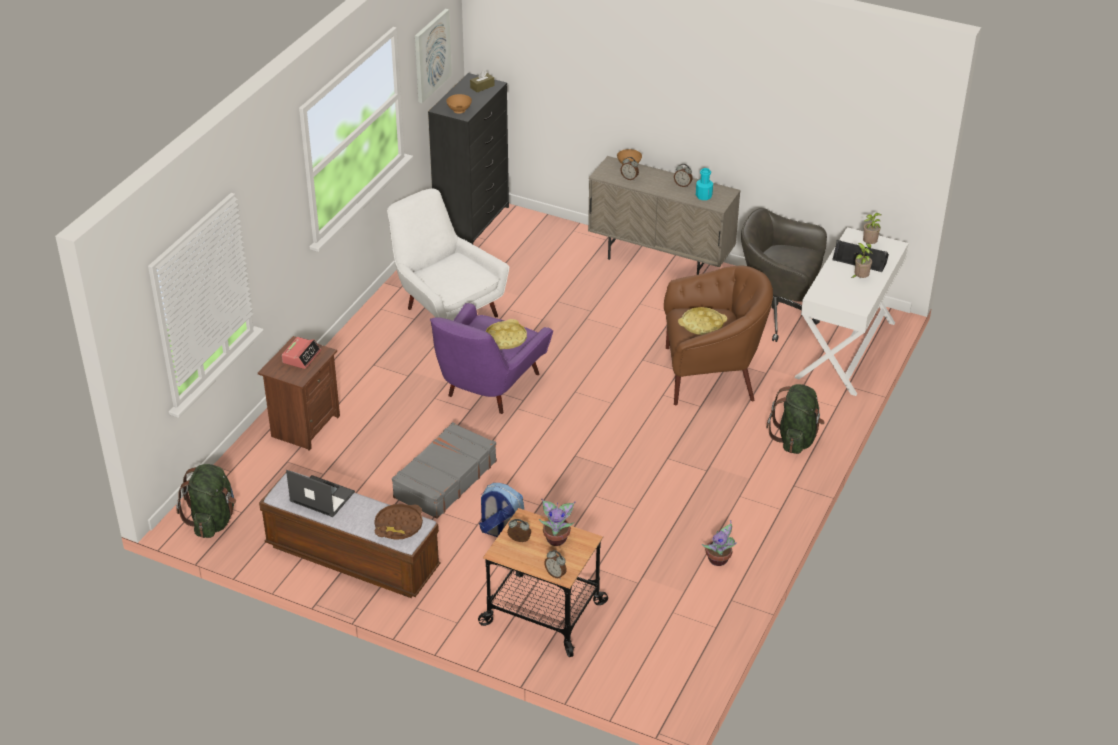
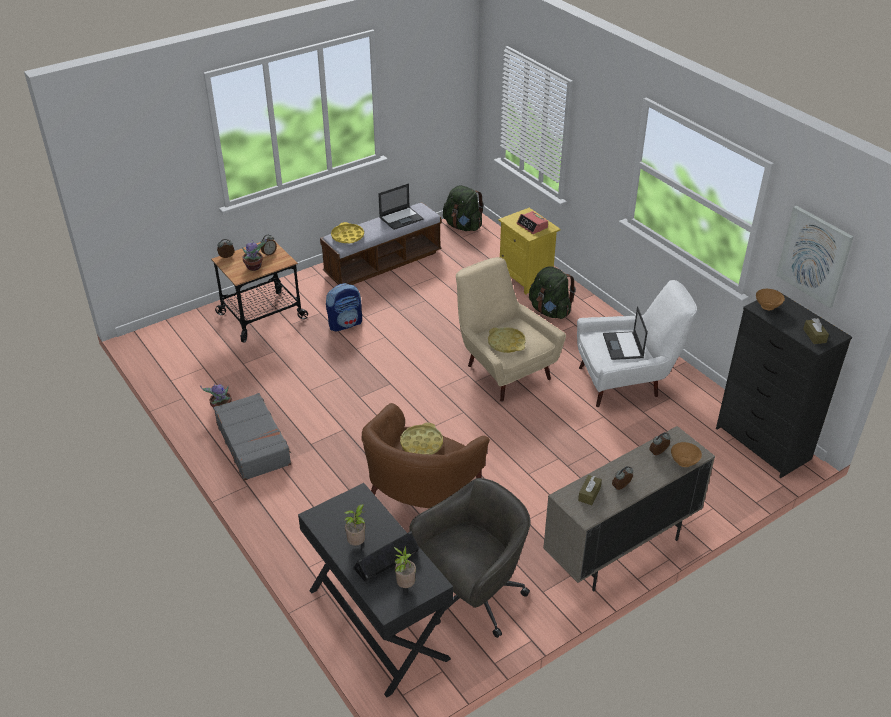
camera: 120 degrees right, 0 degrees up
(304, 426) = (526, 278): brown nightstand -> yellow nightstand
(398, 525) = (347, 236): brown tray -> yellow tray
(444, 479) = (420, 317): grey suitcase -> grey suitcase (254, 443)
(452, 270) = (623, 346): none -> laptop
(487, 389) = (502, 368): purple armchair -> beige armchair
(703, 196) = (589, 494): turquoise bottle -> brown tissue box
(795, 439) = (295, 515): green backpack -> green backpack (550, 311)
(846, 350) = (377, 624): white desk -> black desk

